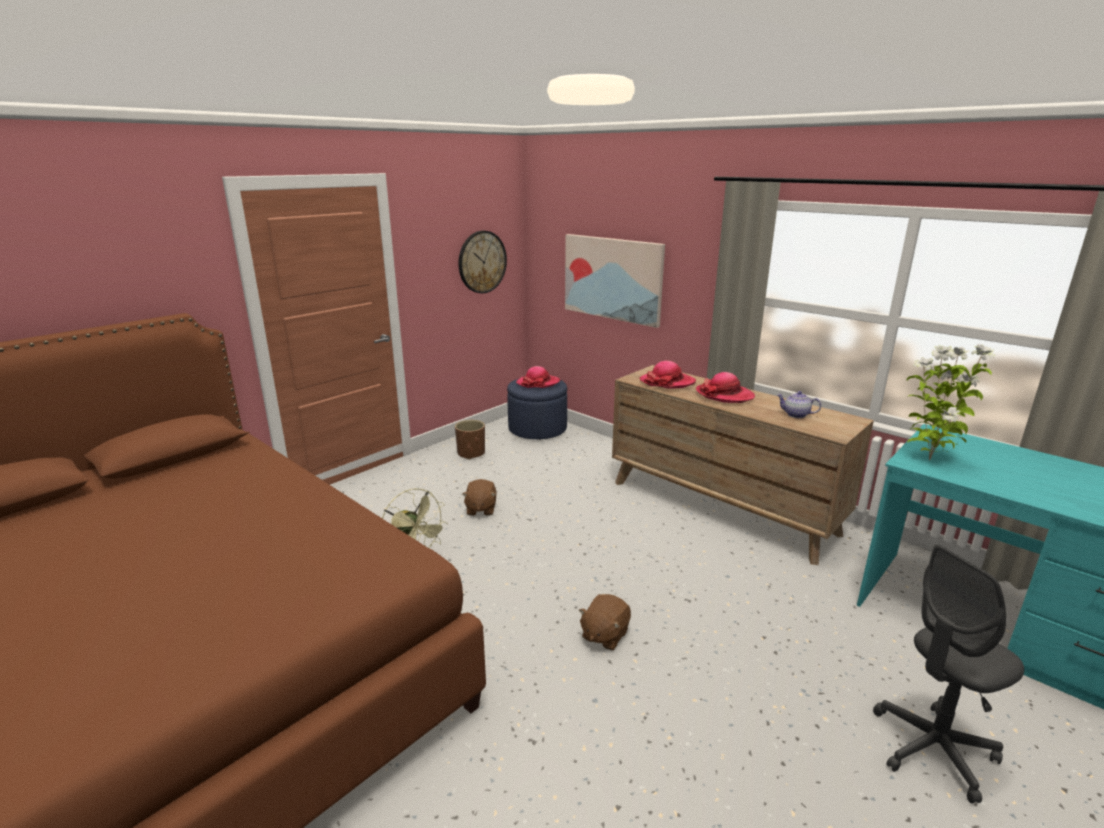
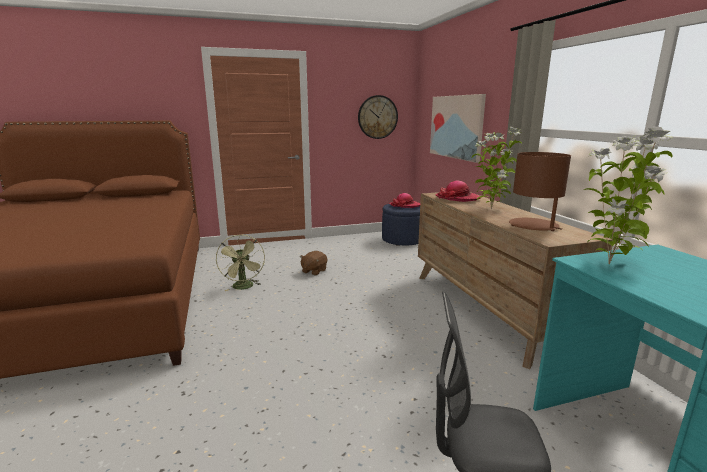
camera: 30 degrees right, 5 degrees down
(471, 453) = (345, 244): brown planter -> none
(604, 635) = (300, 355): brown plush toy -> none
(724, 395) = (491, 209): hat -> potted plant
(796, 415) = (534, 226): teapot -> brown table lamp

